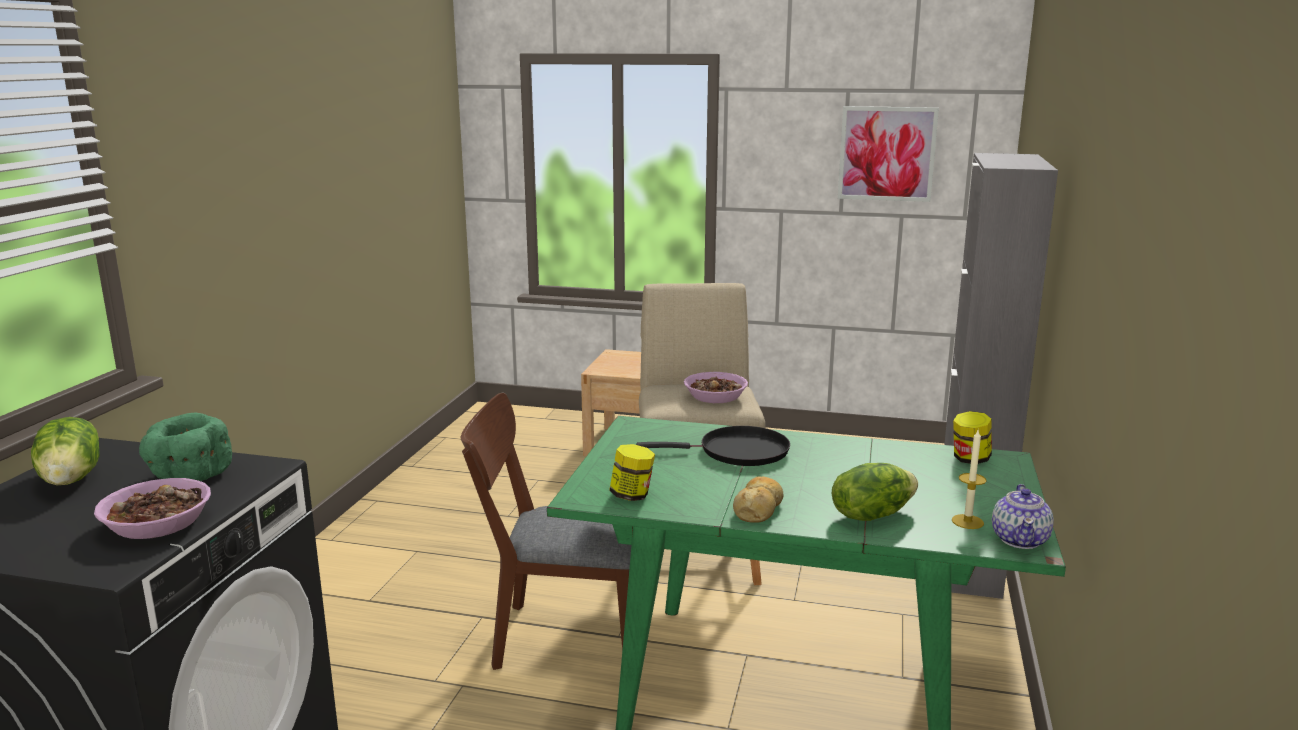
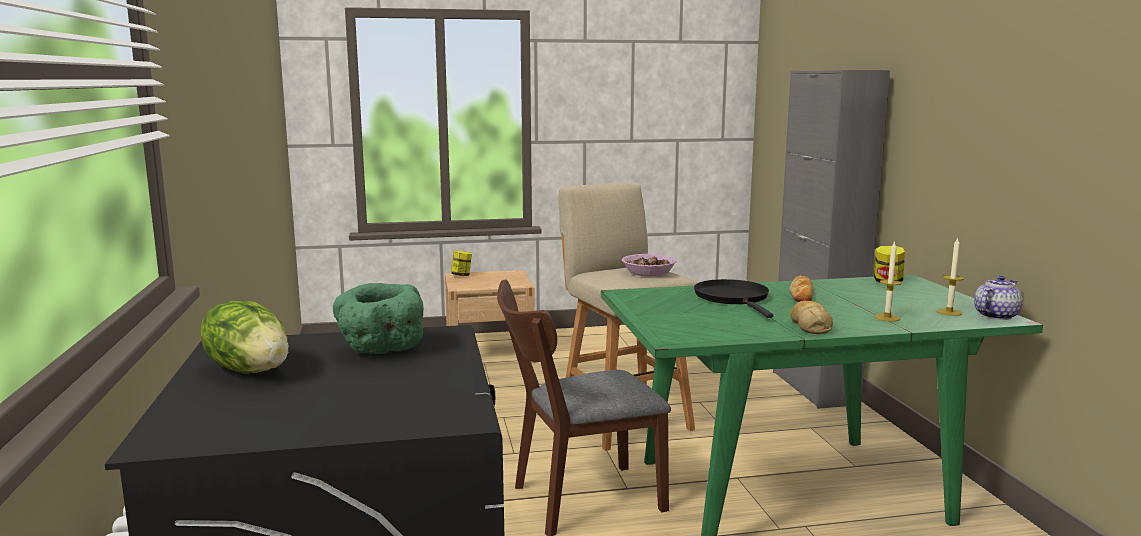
camera: 25 degrees left, 5 degrees down
(157, 523) = (427, 382): bowl -> none
(632, 495) = (708, 333): jar -> jar (461, 275)
(738, 452) = (733, 298): black frying pan -> black frying pan turned 75 degrees counterclockwise
(827, 460) = (802, 294): none -> bread
(871, 514) = (887, 318): lettuce -> candle
(887, 153) = (665, 91): picture -> none
(1020, 539) = (995, 316): teapot -> teapot turned 120 degrees counterclockwise

